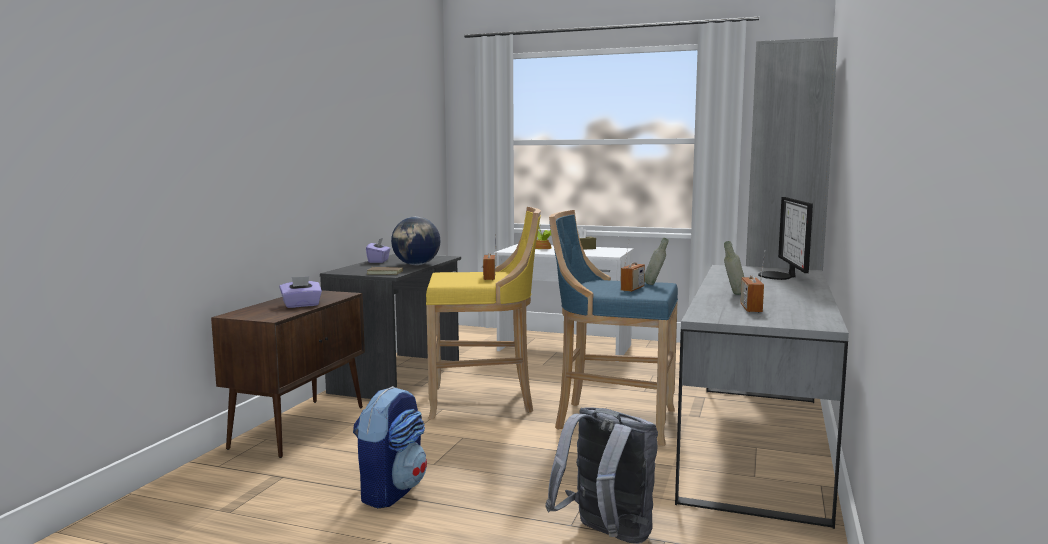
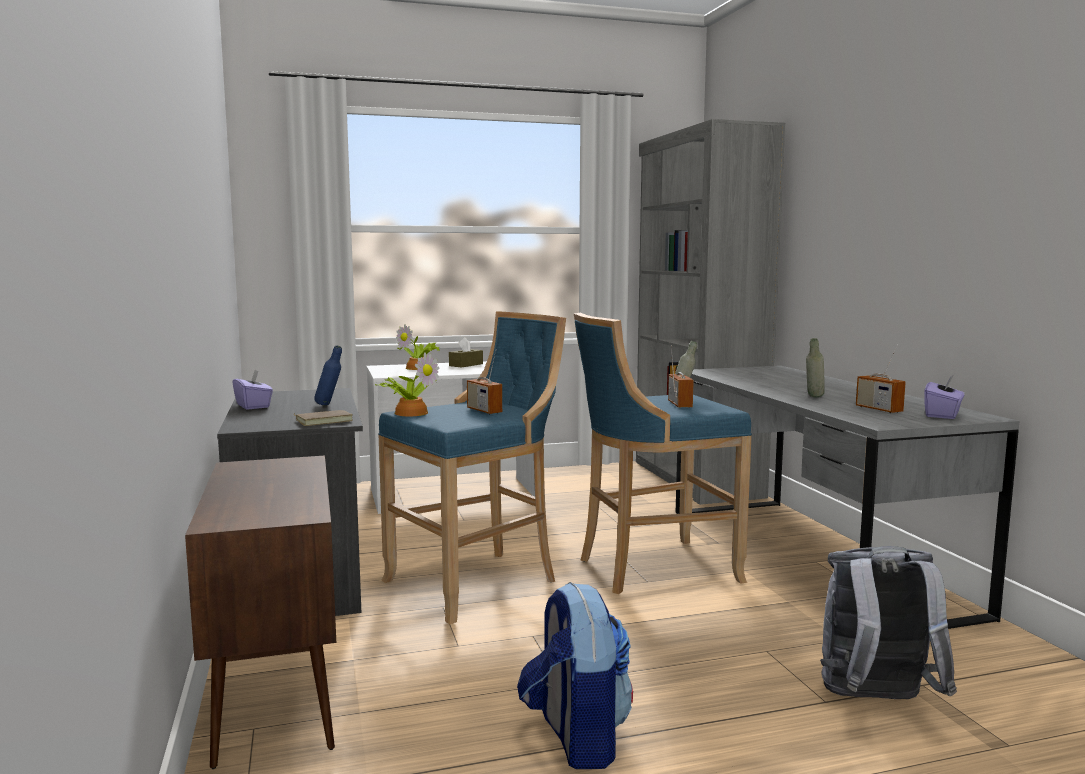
camera: 35 degrees left, 0 degrees up
(301, 305) = (290, 488): purple tissue box -> purple tissue box (943, 415)
(416, 265) = (329, 405): globe -> blue bottle
(445, 274) = (411, 412): none -> potted plant
(484, 402) = (478, 582): yellow stool -> blue stool
(780, 276) = (777, 375): monitor -> none

